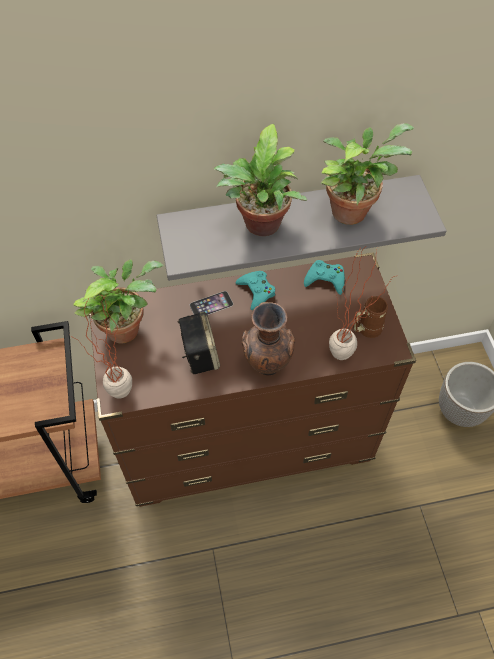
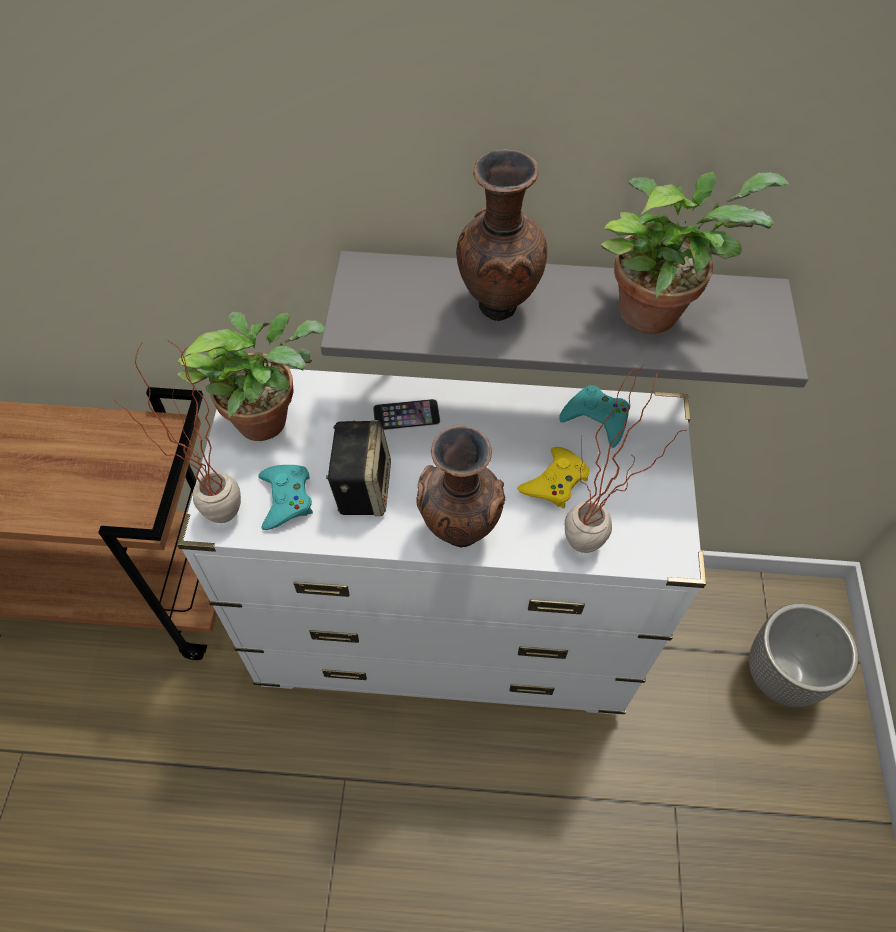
camera: 15 degrees right, 0 degrees up
(247, 437) = (445, 629): brown dresser -> white dresser
(256, 291) = (482, 411): turquoise game controller -> turquoise game controller (286, 499)
(260, 227) = (495, 305): potted plant -> brown vase
(313, 323) = (555, 482): none -> yellow game controller
(365, 330) = (636, 514): brown mug -> none

